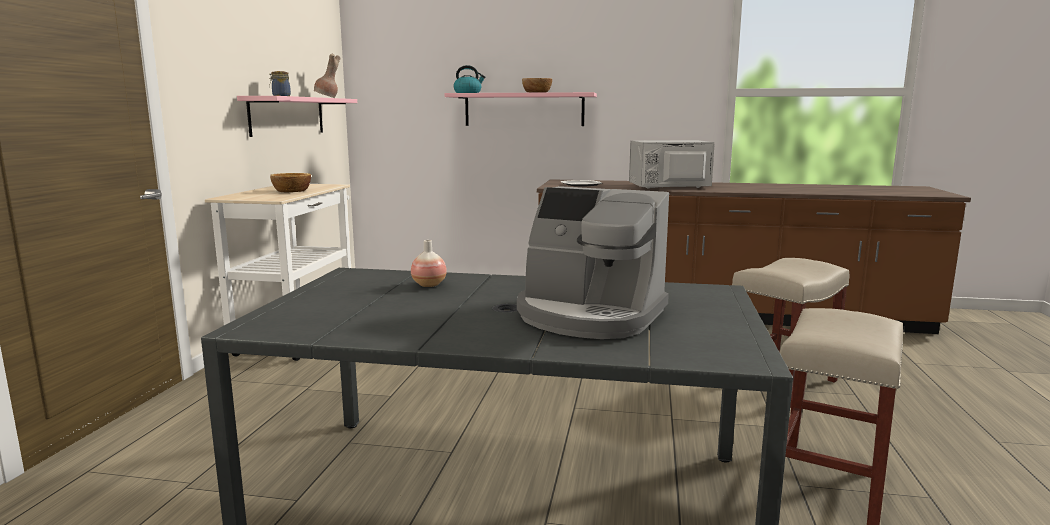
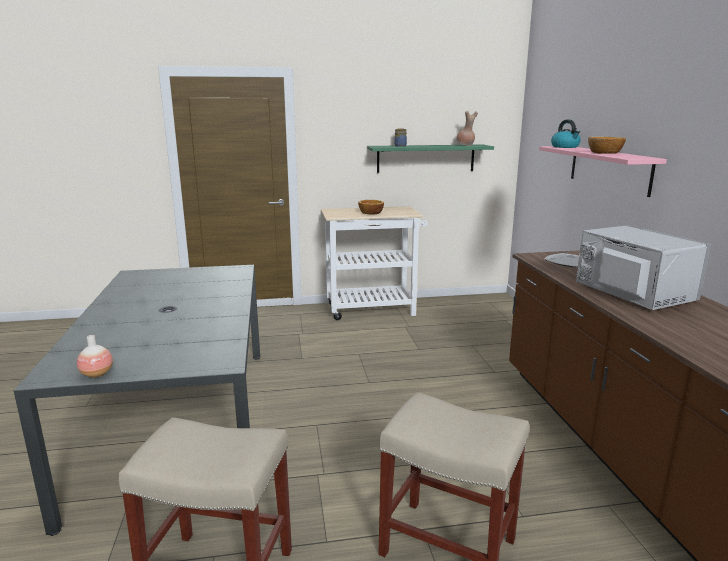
camera: 70 degrees right, 5 degrees up
(287, 116) = (425, 158): pink shelf -> green shelf
(429, 285) = (216, 286): vase -> vase (97, 374)
(589, 316) = (148, 329): coffee machine -> none

